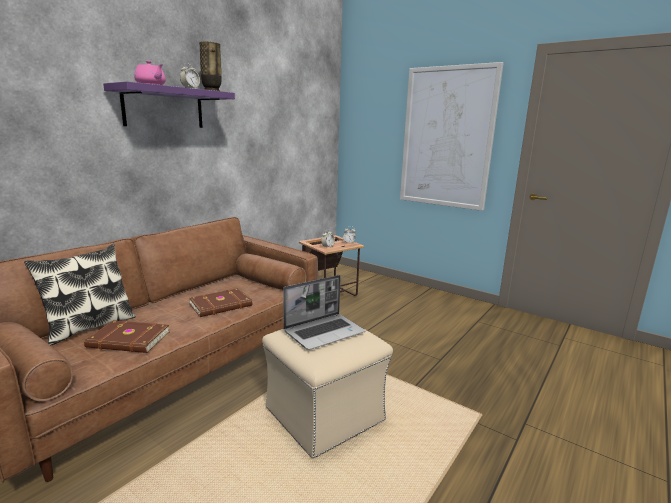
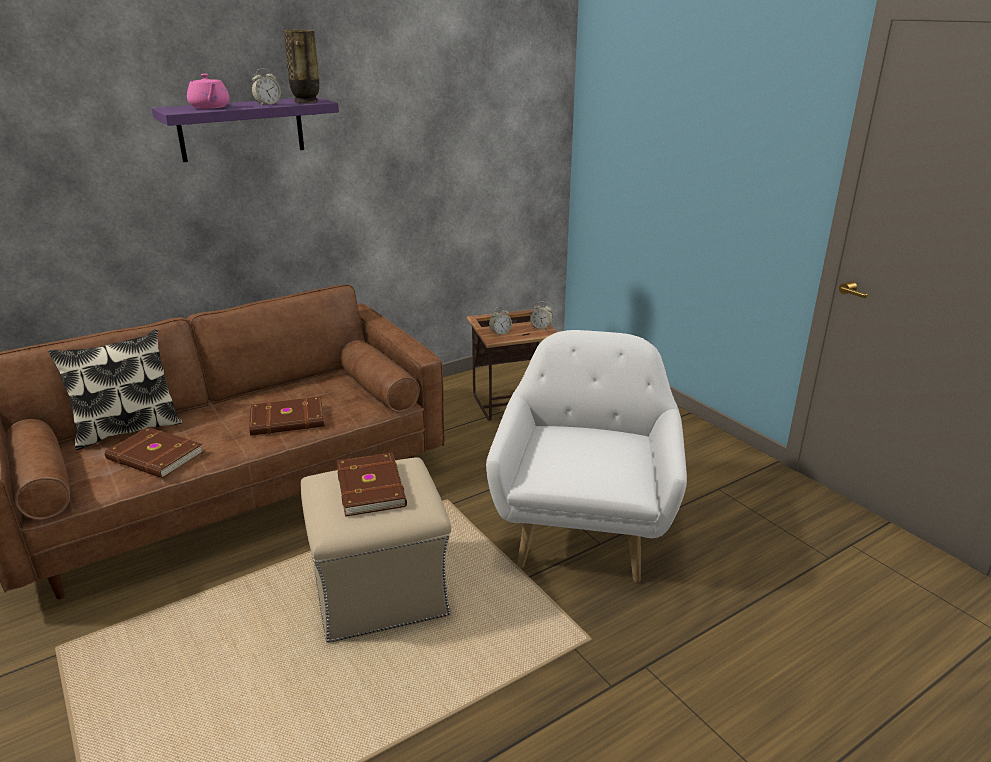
camera: 20 degrees right, 10 degrees up
(324, 332) = (372, 487): laptop -> brown book
(424, 353) = (584, 528): none -> white armchair
(447, 138) = (724, 159): picture -> none

